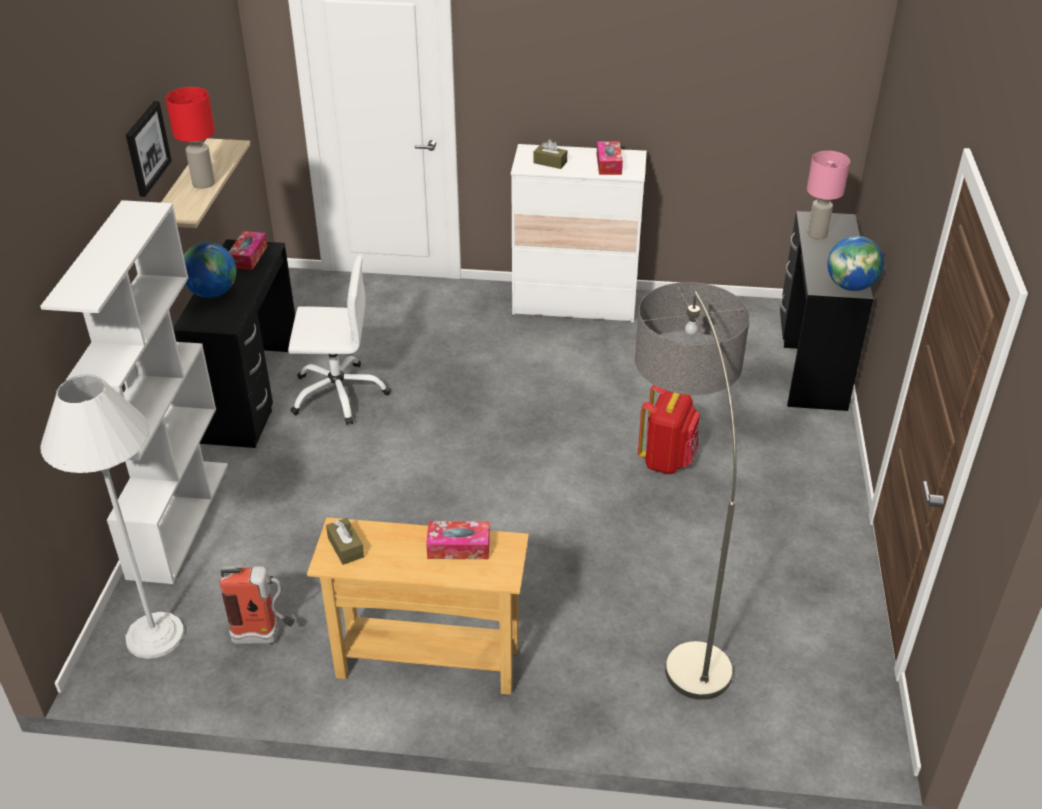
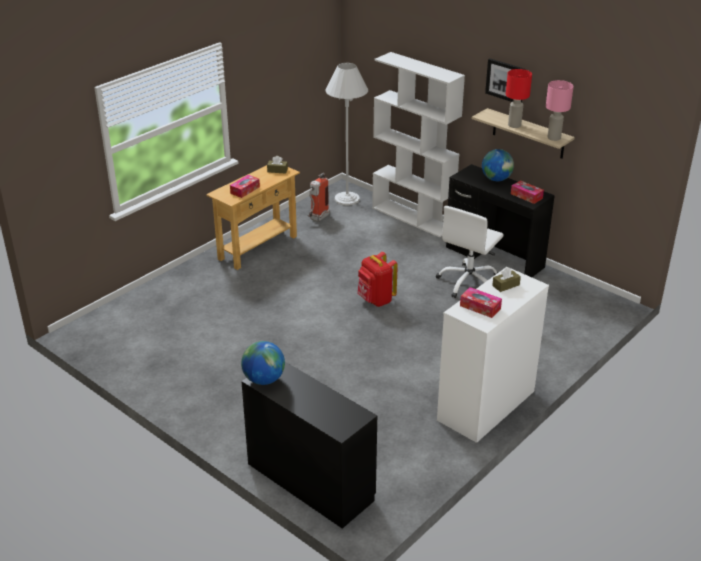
camera: 125 degrees right, 5 degrees down
(667, 460) = (293, 364): red backpack -> red backpack (376, 300)
(674, 612) = (200, 315): floor lamp -> none
(816, 235) = (335, 404): pink table lamp -> pink table lamp (553, 138)

